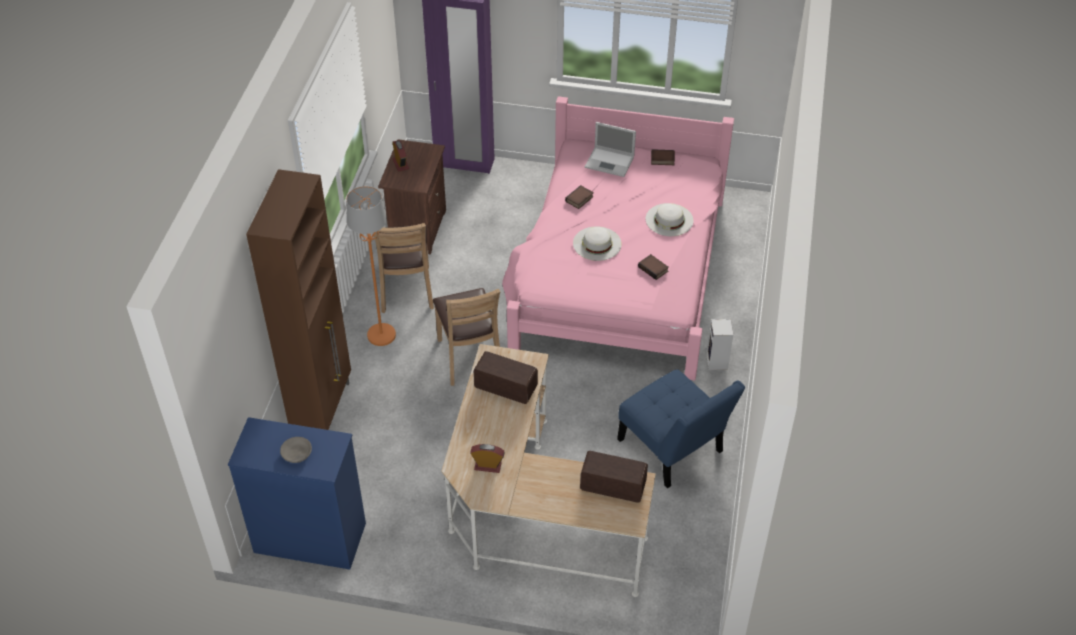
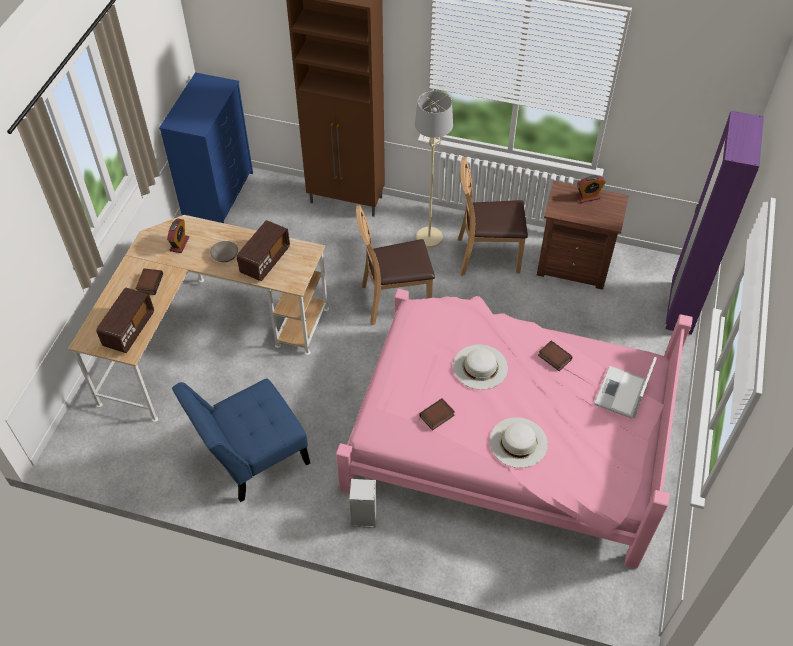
camera: 95 degrees right, 5 degrees up
(296, 454) = (193, 106): grey bowl -> grey bowl (224, 255)
(381, 335) = (429, 237): orange floor lamp -> beige floor lamp
(662, 160) = (629, 449): book -> book (149, 283)

